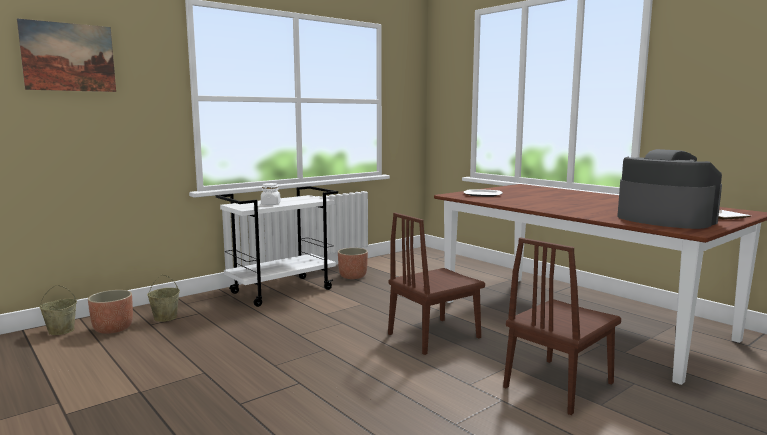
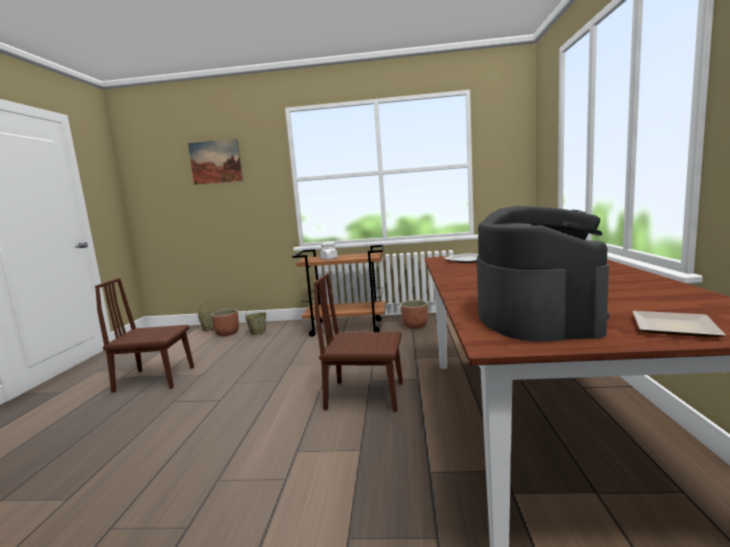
camera: 45 degrees right, 0 degrees up
(282, 291) = (347, 328): white cart -> brown cart
(558, 385) = (358, 492): brown chair -> brown chair (155, 379)

